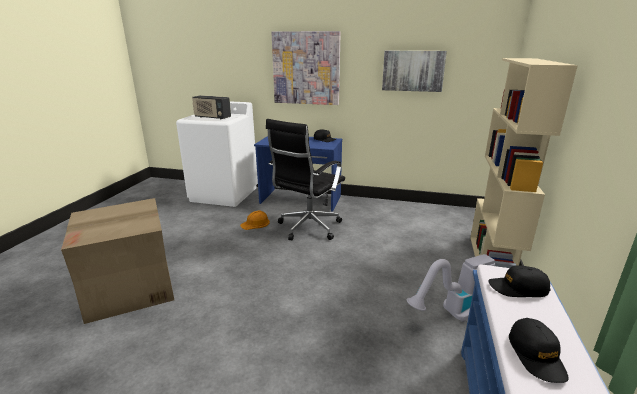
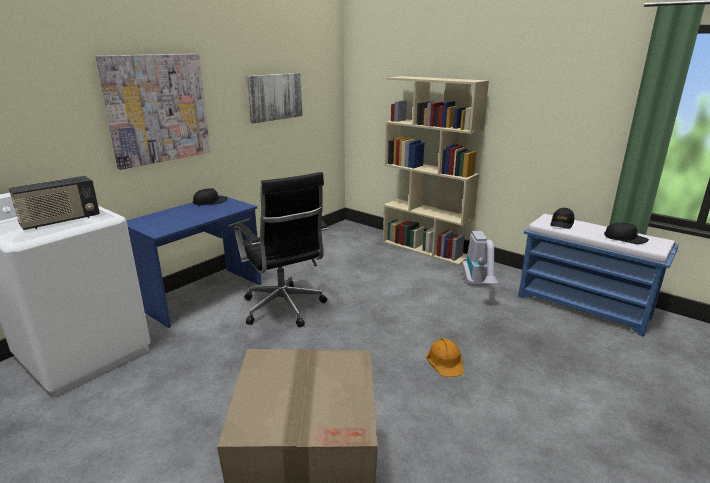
camera: 65 degrees left, 0 degrees up
(255, 223) = (229, 342): orange hard hat -> orange hard hat (446, 361)

